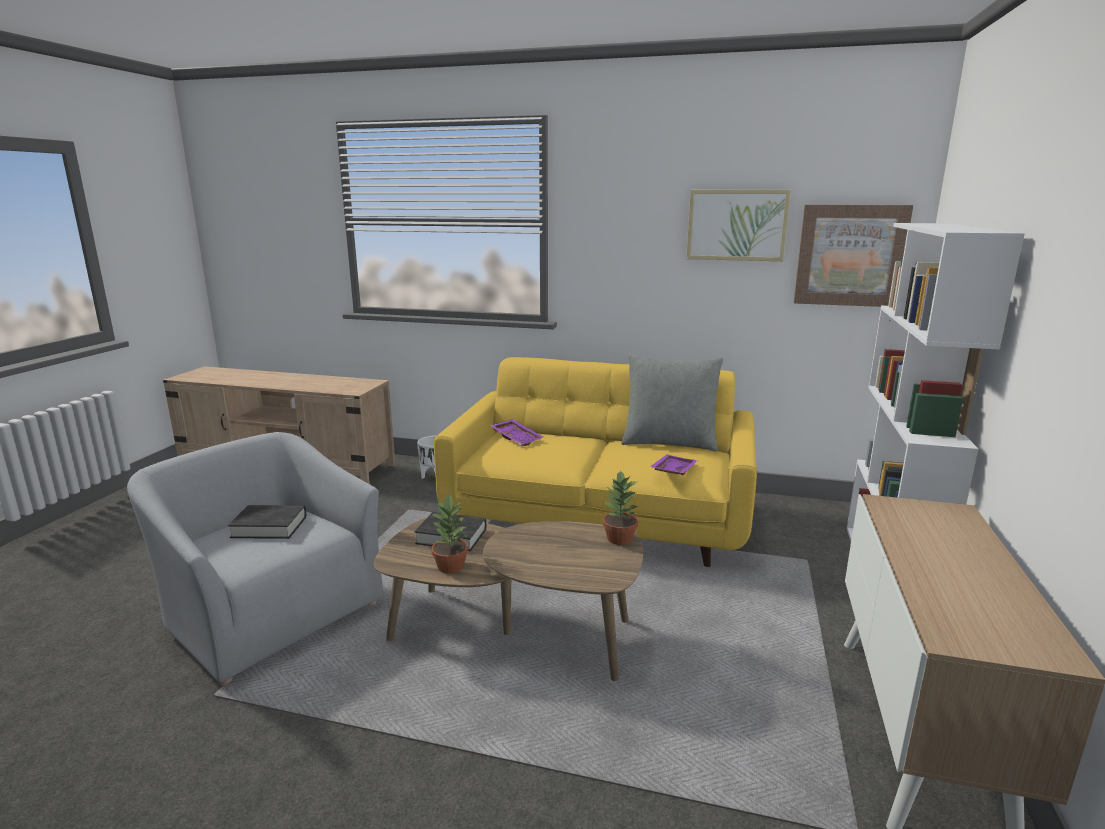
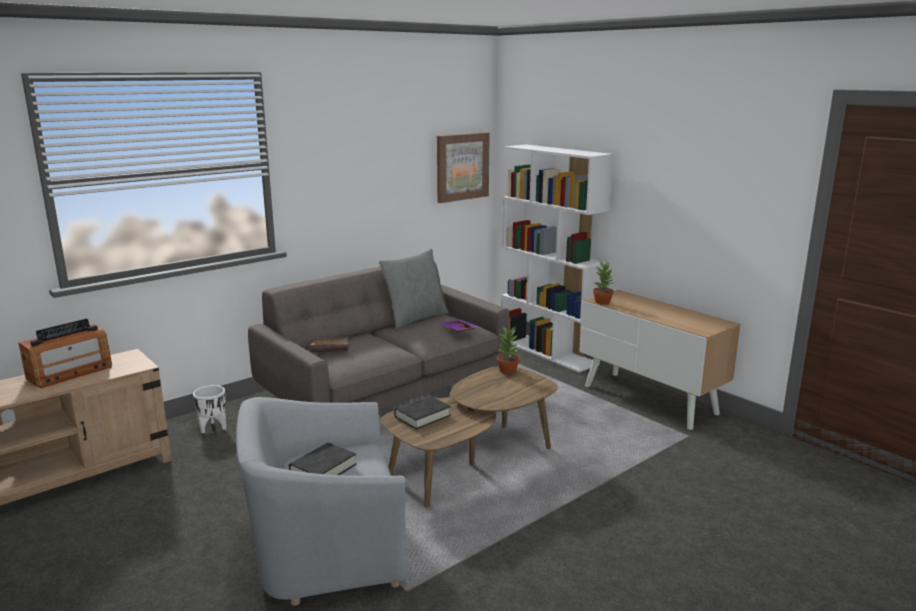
camera: 55 degrees left, 0 degrees up
(321, 381) = (70, 372): none -> radio
(451, 566) = (461, 425): potted plant -> potted plant (602, 302)
(517, 438) = (330, 351): purple tray -> brown book
(600, 519) = (386, 393): yellow sofa -> grey sofa
(736, 225) = (401, 153): picture -> none

